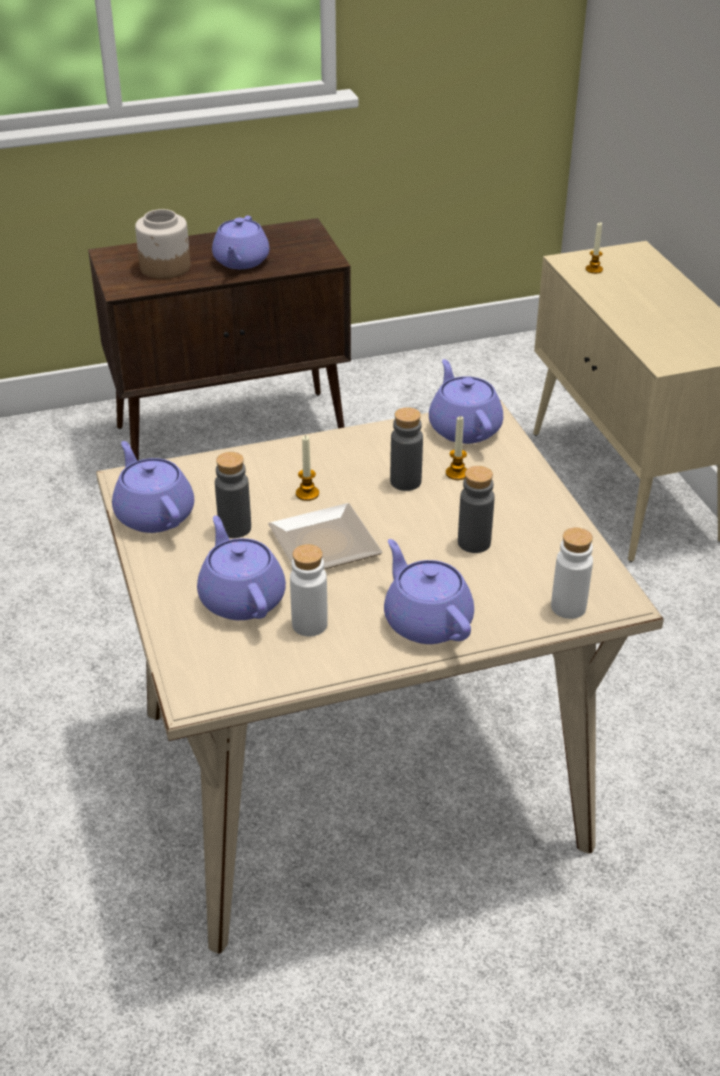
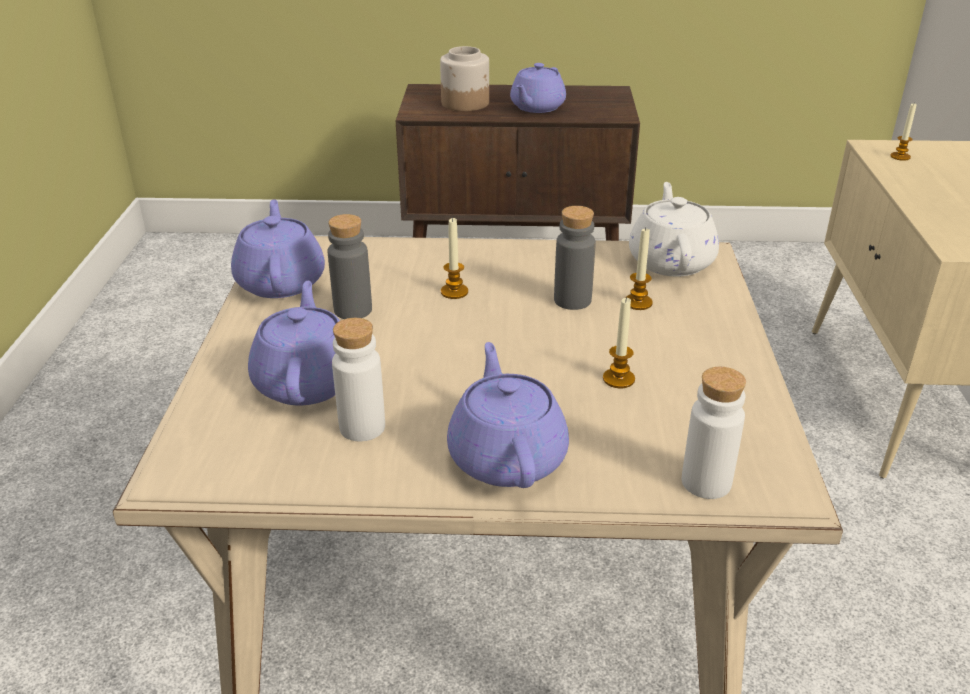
camera: 20 degrees right, 5 degrees down
(320, 543) = (435, 343): plate -> none
(464, 428) = (671, 261): purple teapot -> white teapot
(474, 543) = (618, 379): grey bottle -> candle

